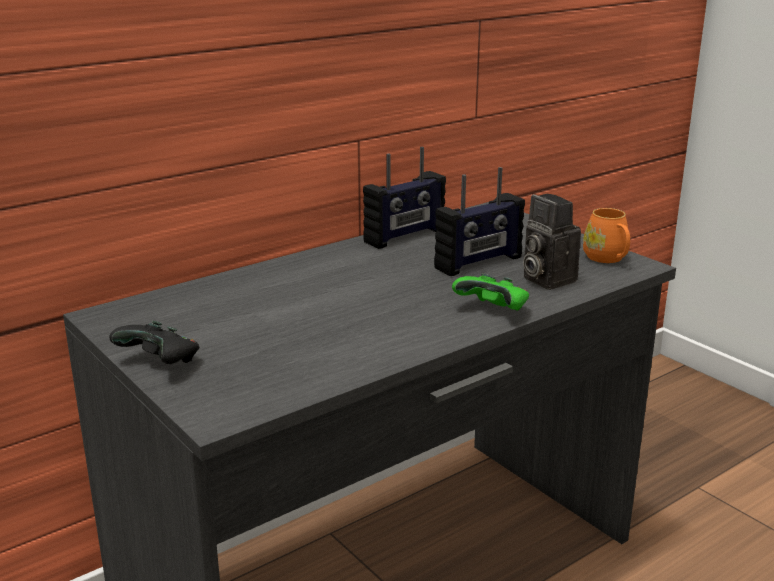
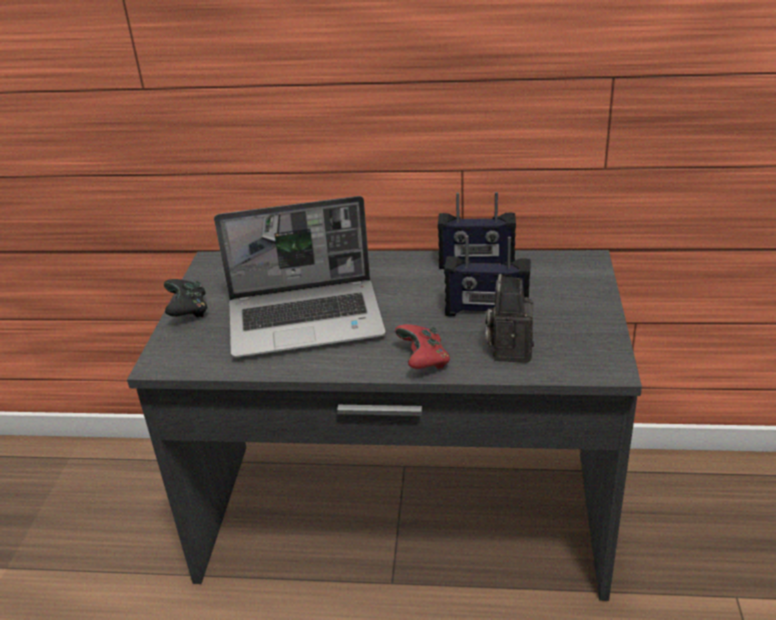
camera: 45 degrees right, 10 degrees up
(322, 322) = (307, 319): none -> laptop
(493, 310) = (423, 360): green game controller -> red game controller
(608, 259) = (595, 351): orange mug -> none

